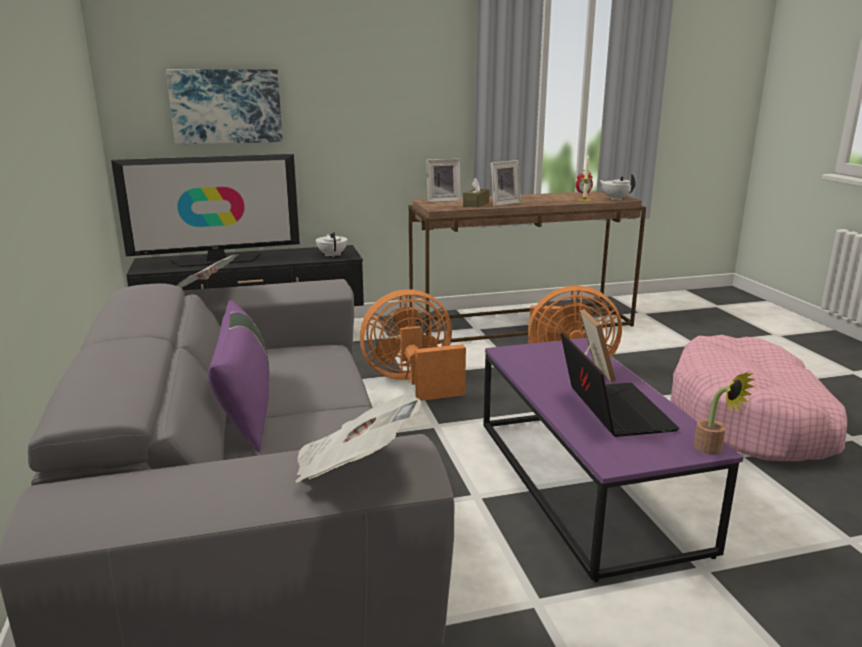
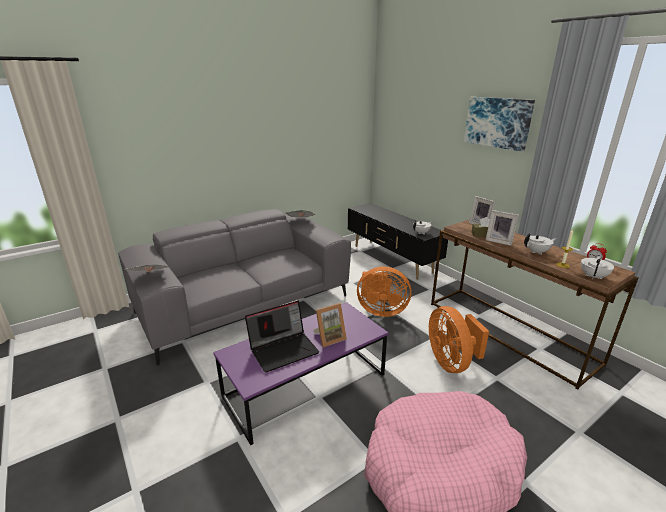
camera: 70 degrees right, 5 degrees up
(216, 260) = (383, 215): television -> none
(226, 106) = (411, 141): picture -> picture (497, 122)
(247, 409) = (242, 263): purple pillow -> none
(413, 382) = (380, 311): orange fan -> orange fan turned 135 degrees clockwise
(545, 200) = (537, 252): none -> white teapot
(713, 449) = (248, 386): potted plant -> none

